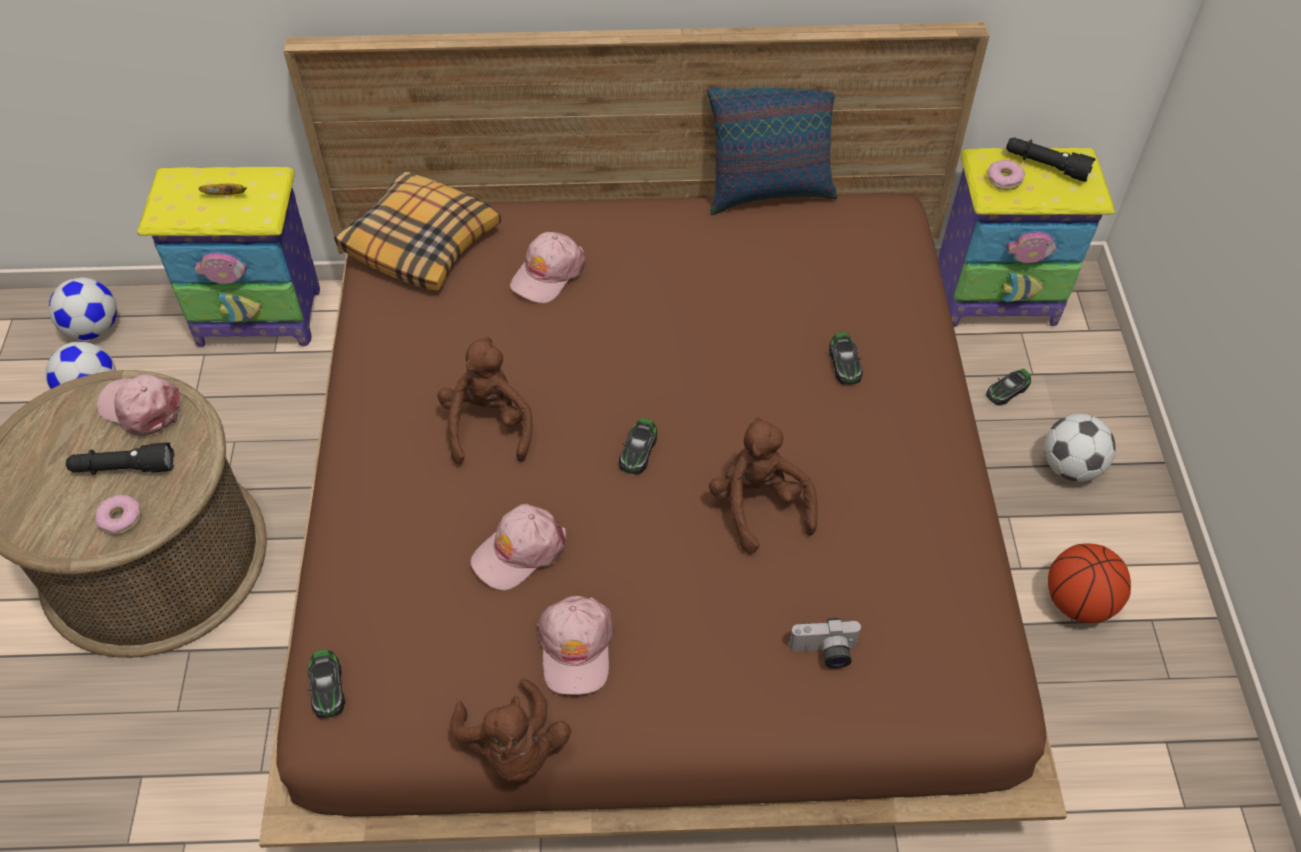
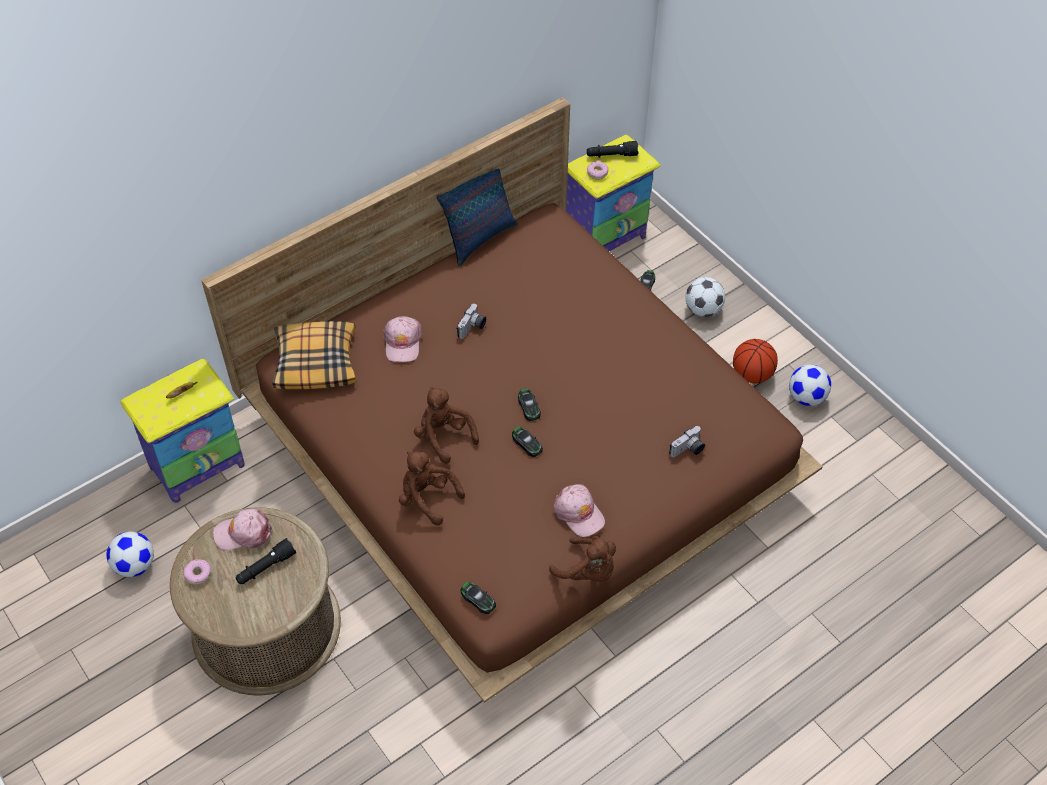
camera: 35 degrees left, 0 degrees up
(94, 329) = (96, 529): football -> football (806, 397)
(120, 518) = (291, 591): donut -> donut (198, 574)
(519, 551) = (514, 486): pink cap -> none
(656, 302) = (472, 328): none -> camera
(759, 506) = (607, 401): brown plush toy -> brown plush toy (427, 498)
(844, 363) = (591, 310): toy car -> toy car (527, 443)

